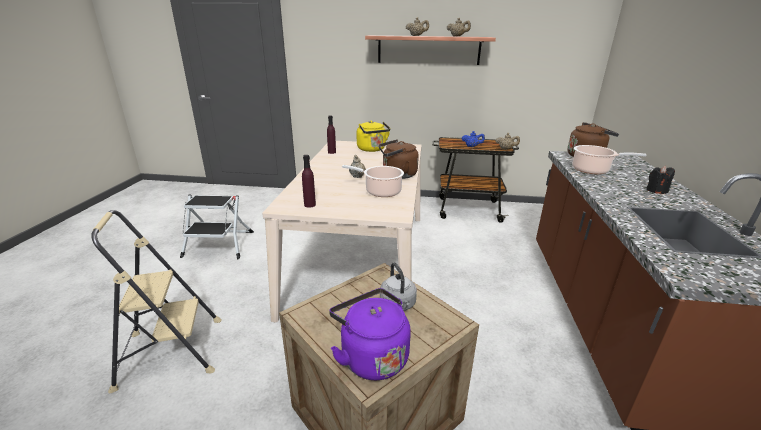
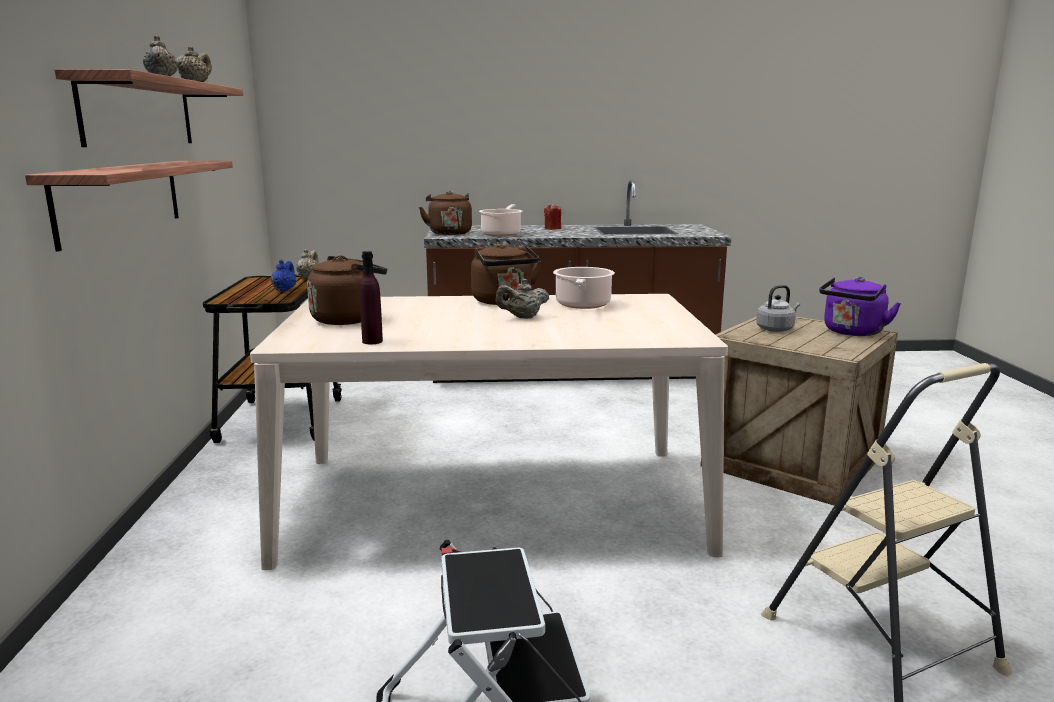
camera: 100 degrees left, 10 degrees down
(310, 205) = (669, 328): purple bottle -> none
(372, 149) = (348, 319): yellow kettle -> brown kettle
(400, 84) = (121, 199): none -> shelf
(656, 191) = (552, 228): black candle -> red candle

